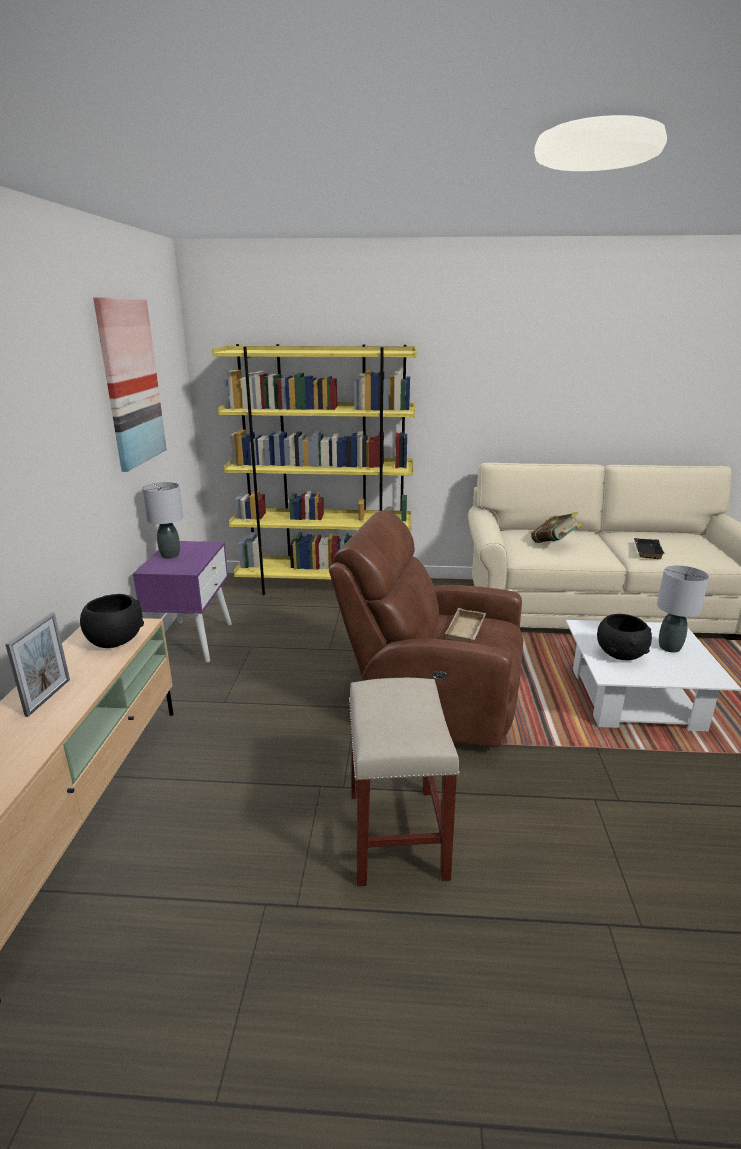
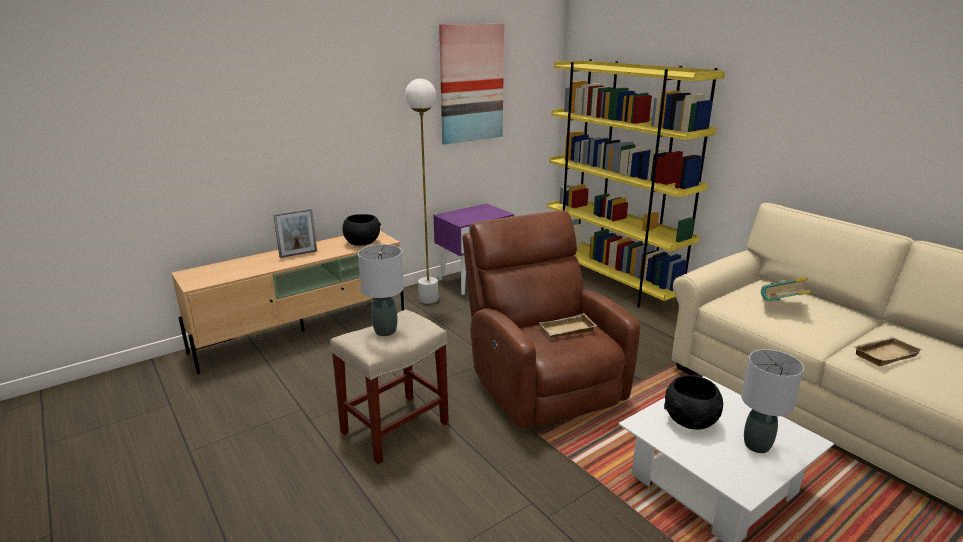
camera: 50 degrees right, 0 degrees up
(170, 555) = (469, 212): grey table lamp -> grey table lamp (385, 331)
(179, 686) = (428, 299): none -> white floor lamp
(646, 551) = (884, 354): black tray -> beige tray

